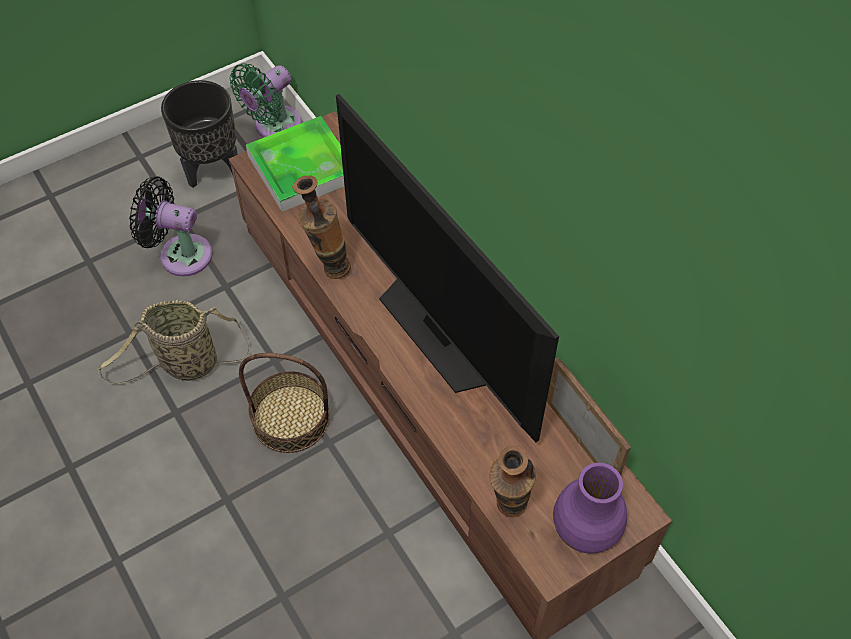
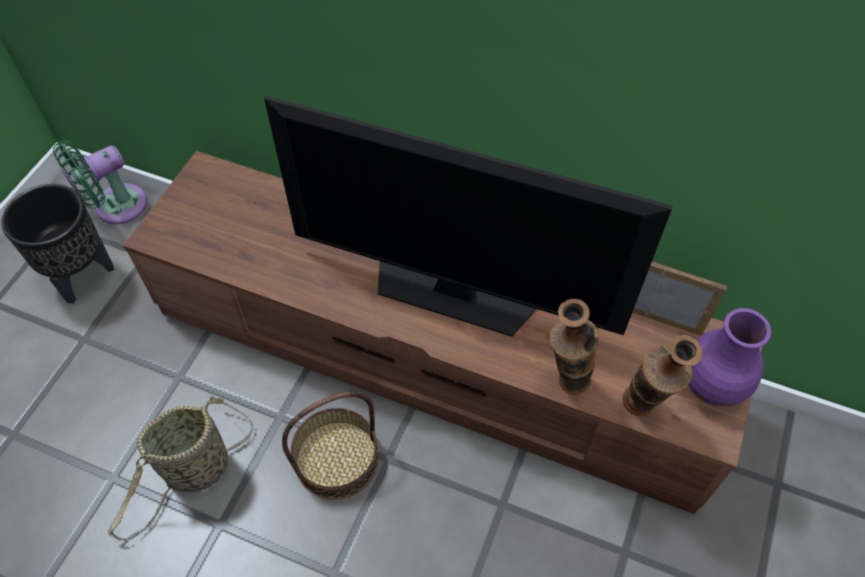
camera: 35 degrees left, 0 degrees up
(180, 254) = (108, 372): black fan -> none
(274, 127) = (115, 207): green fan -> green fan turned 45 degrees clockwise
(302, 168) = (207, 216): tray -> none
(328, 268) = (306, 293): vase -> vase (564, 385)

